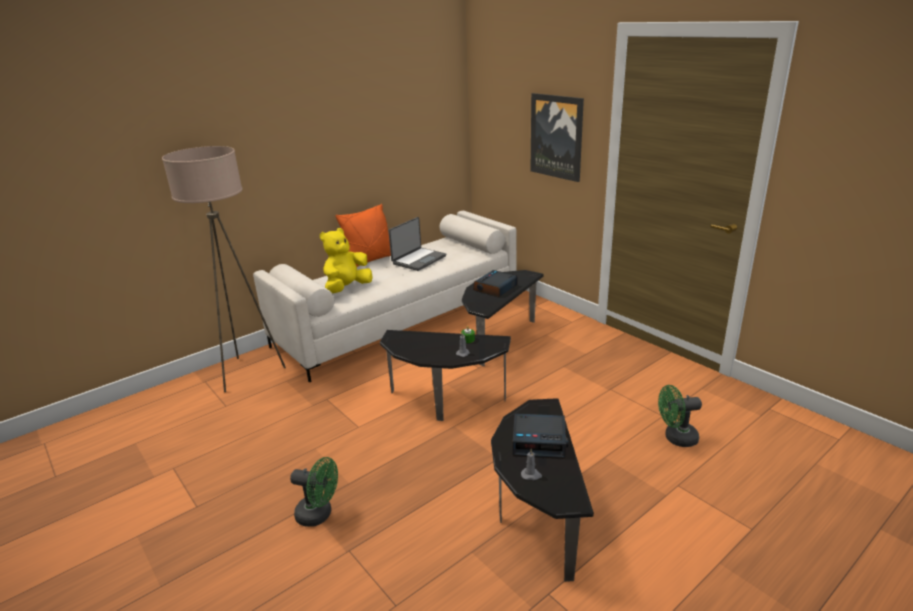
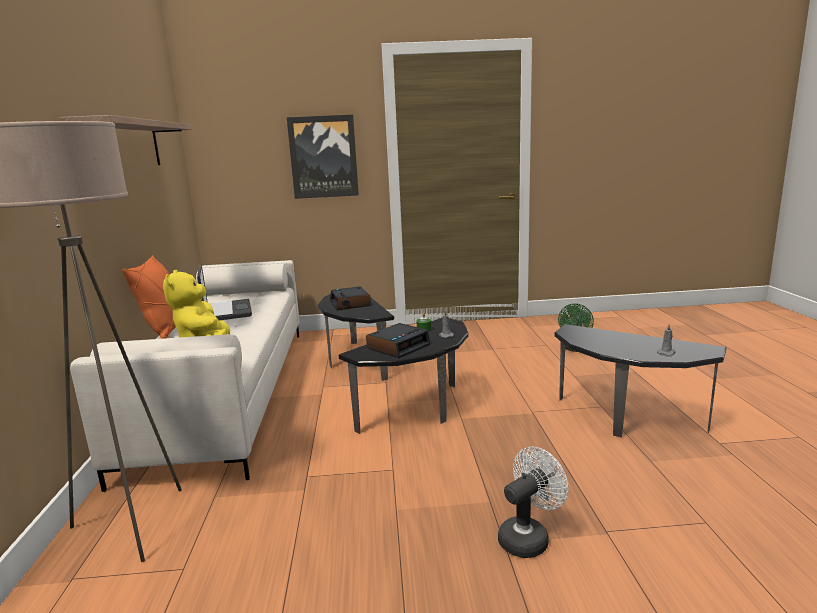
camera: 55 degrees left, 10 degrees down
(319, 515) = (528, 537): green fan -> white fan
(357, 125) = (121, 145): none -> shelf
(539, 441) = (621, 341): alarm clock -> alarm clock (398, 346)

